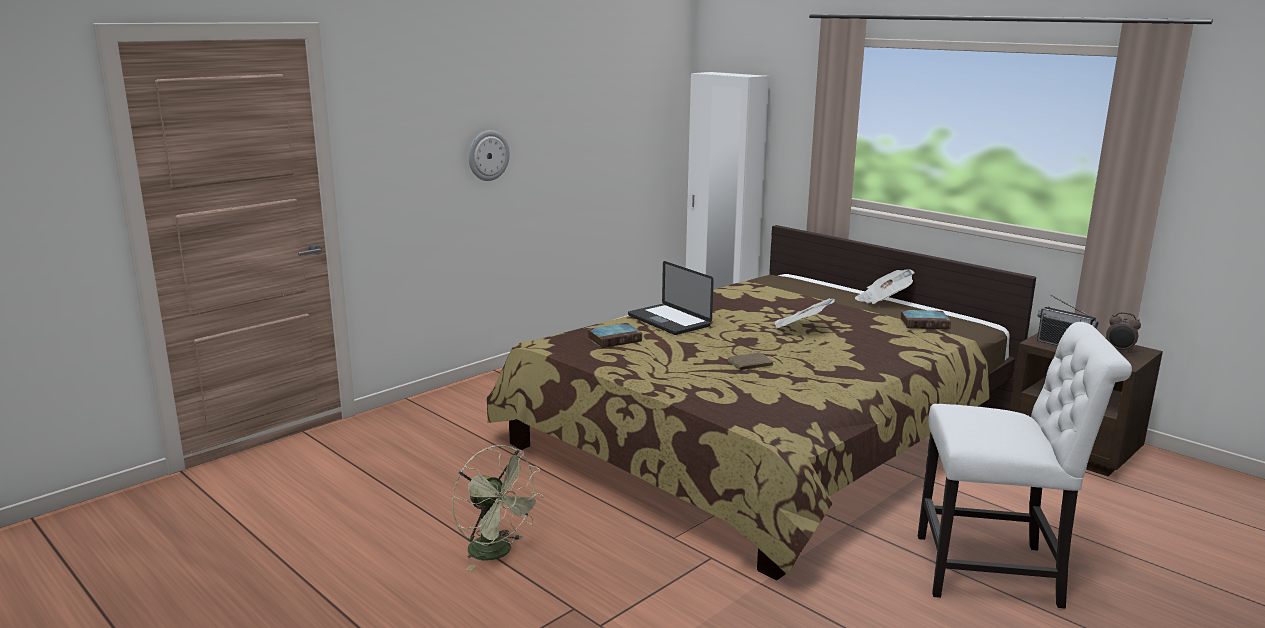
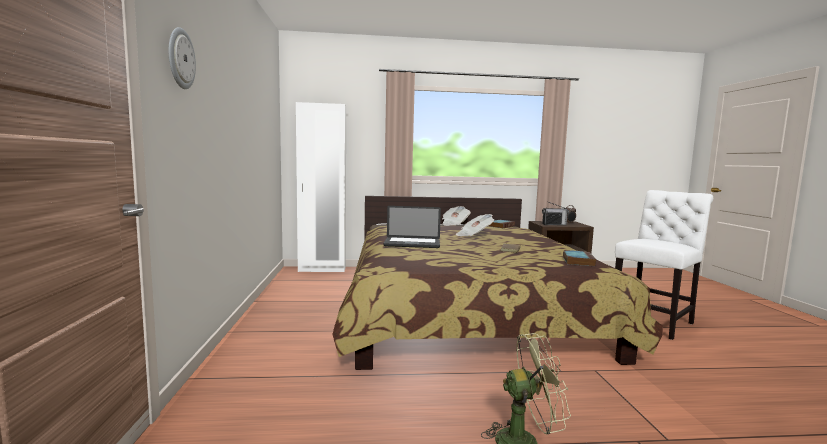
camera: 50 degrees left, 10 degrees down
(488, 155) = (222, 134): wall clock -> wall clock (180, 58)
(615, 339) = (418, 256): book -> book (577, 261)

